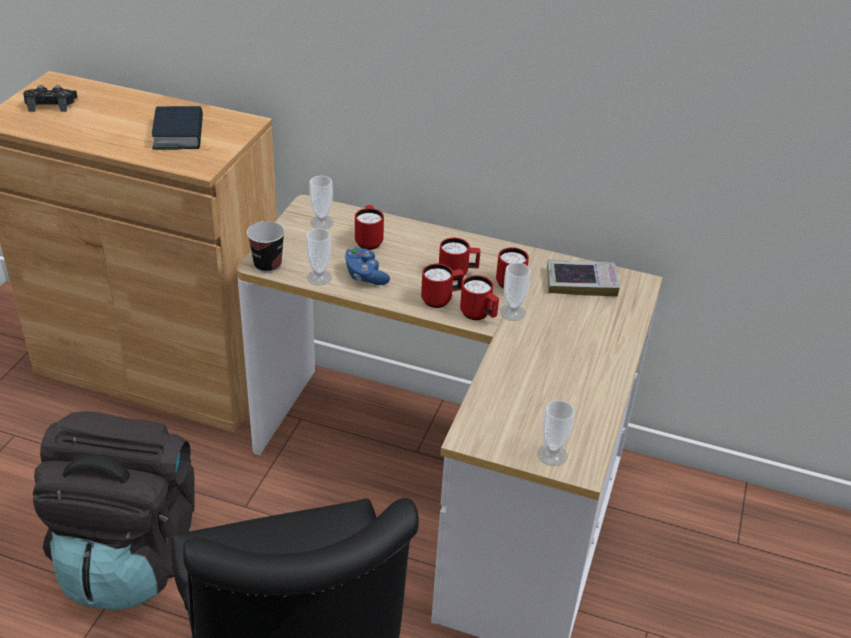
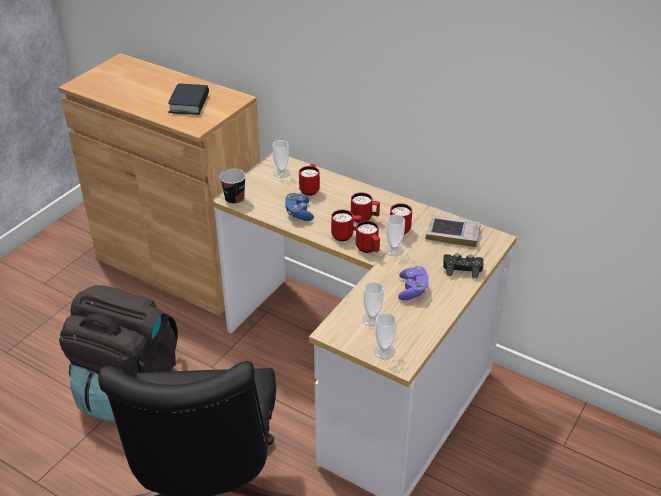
camera: 15 degrees right, 0 degrees up
(51, 104) = (114, 76): black game controller -> black game controller (462, 268)
(319, 277) = (266, 211): cup -> cup (372, 319)
(557, 364) = (412, 290): none -> purple game controller

